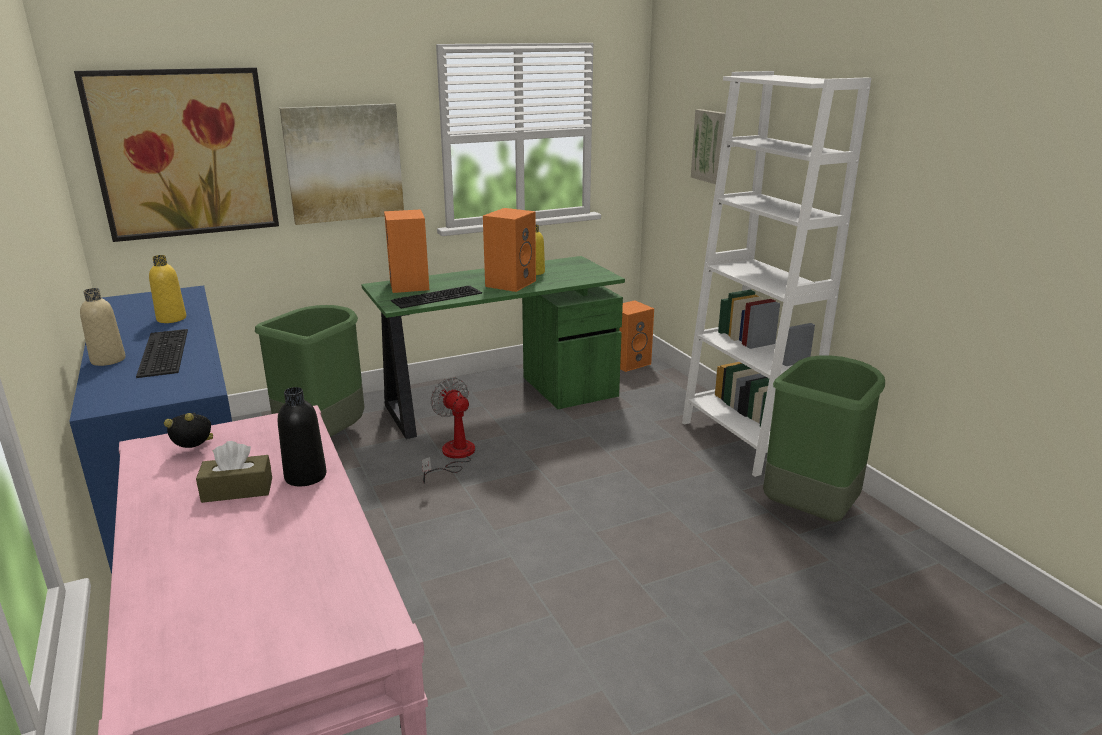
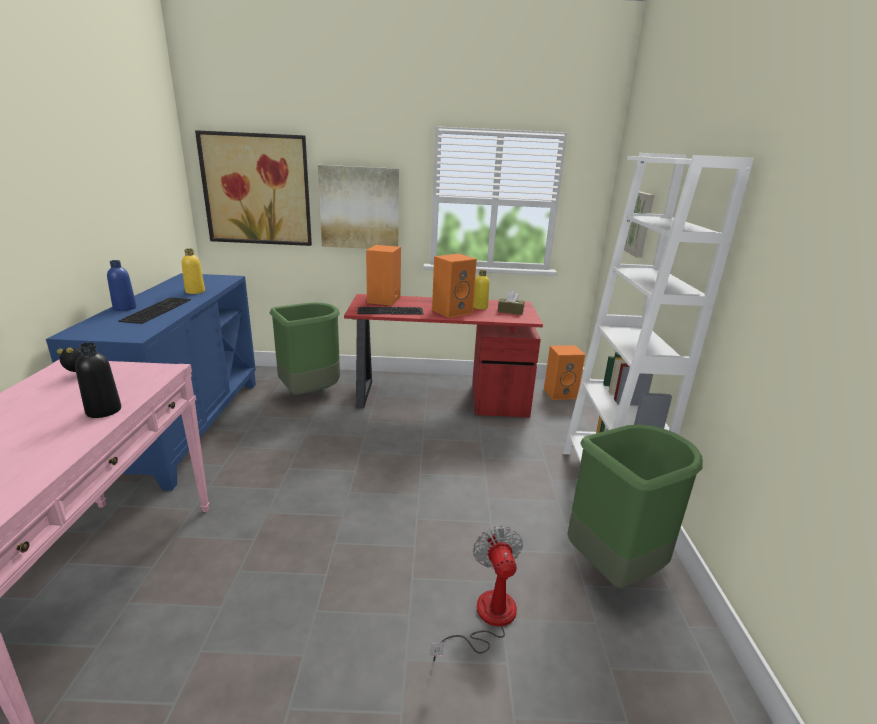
camera: 25 degrees right, 0 degrees up
(108, 360) = (125, 308): beige bottle -> blue bottle
(237, 490) = (57, 408): brown tissue box -> brown tissue box (510, 311)
(453, 456) = (373, 428): fan -> fan (486, 618)
(497, 400) = (439, 397): green desk -> red desk

